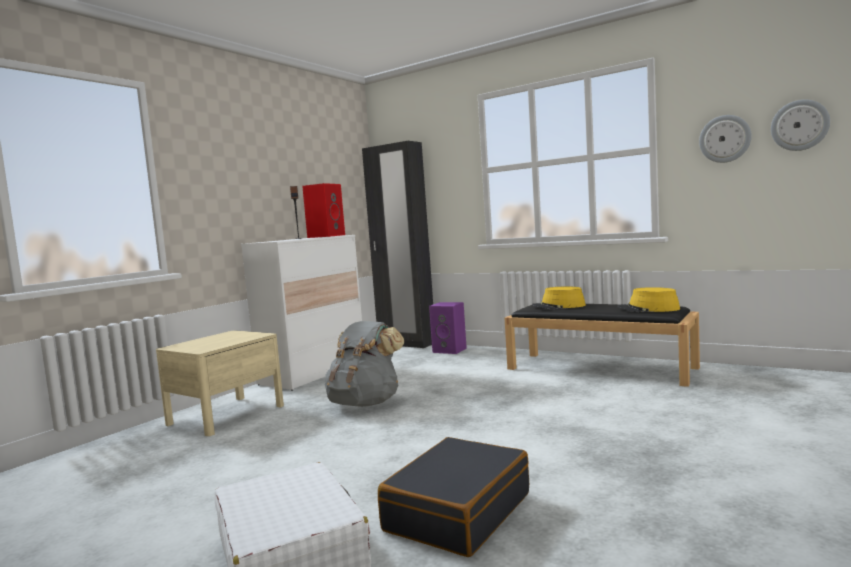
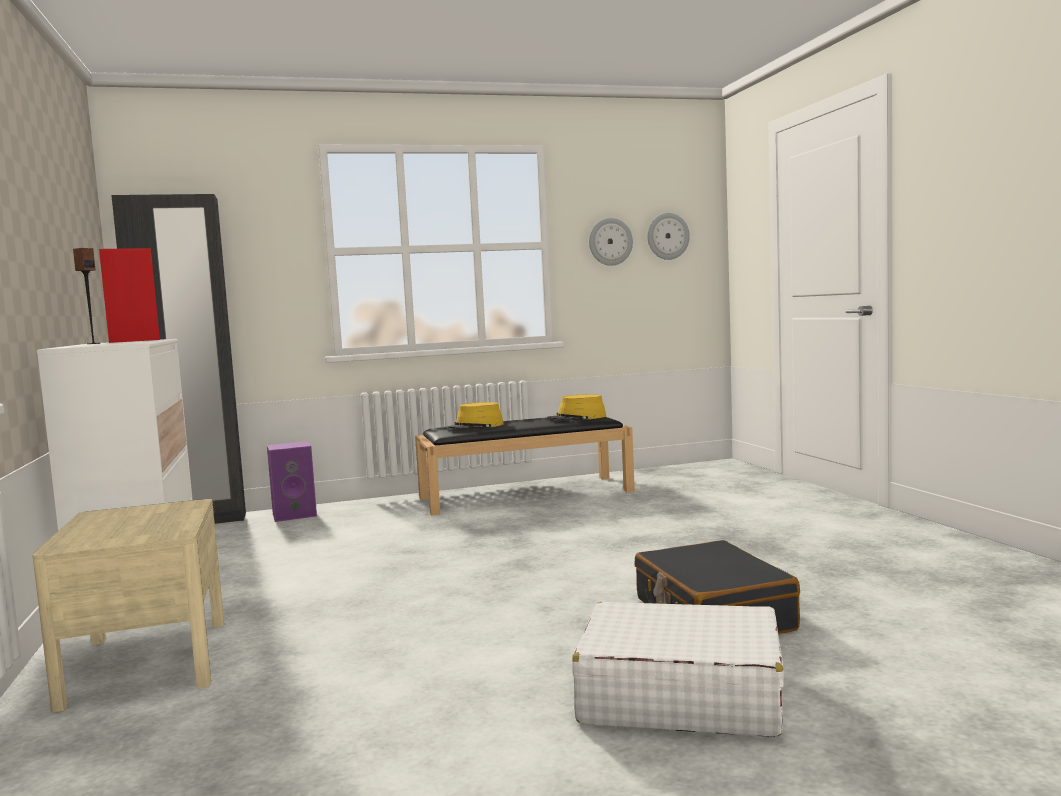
camera: 50 degrees left, 0 degrees up
(365, 403) = (350, 584): grey backpack -> none

